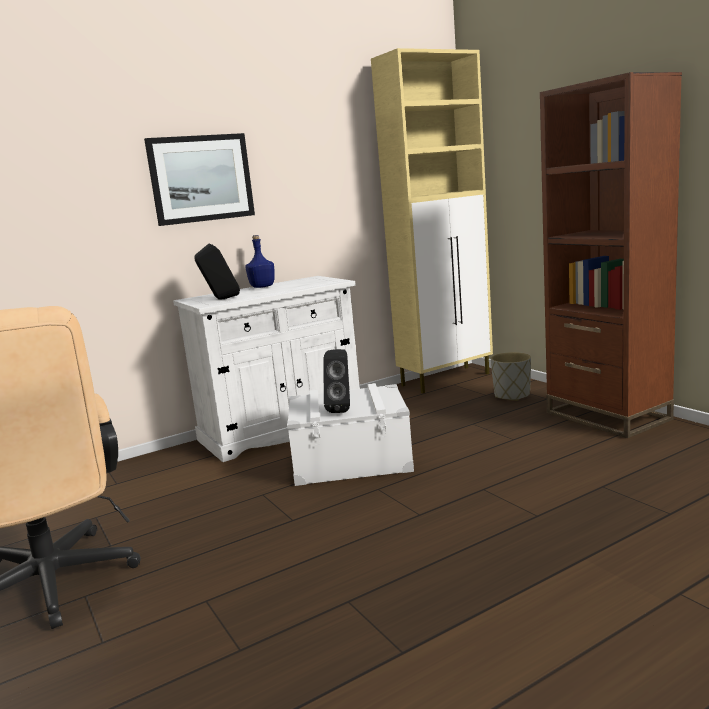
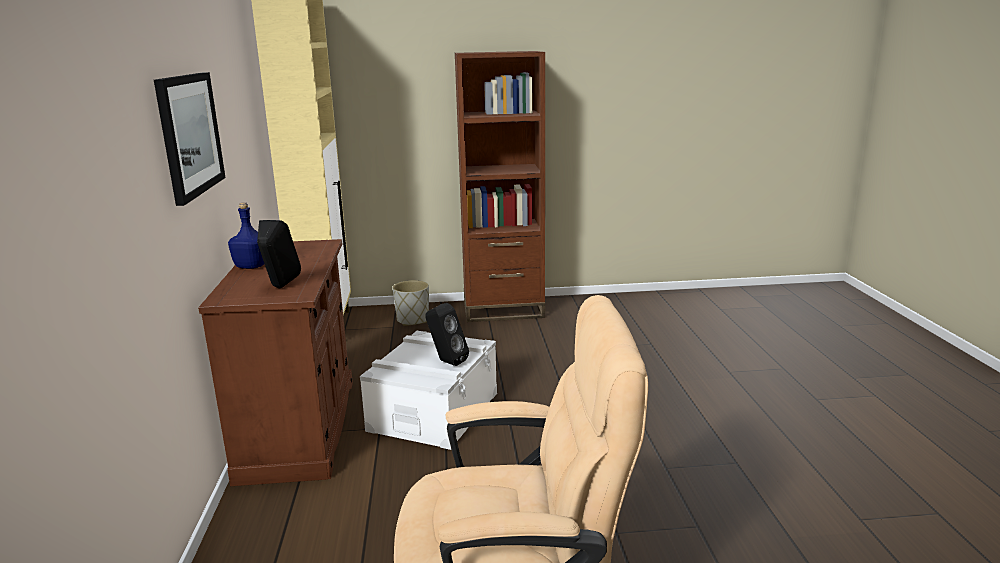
camera: 65 degrees left, 5 degrees up
(282, 430) = (300, 428): white cabinet -> brown cabinet

